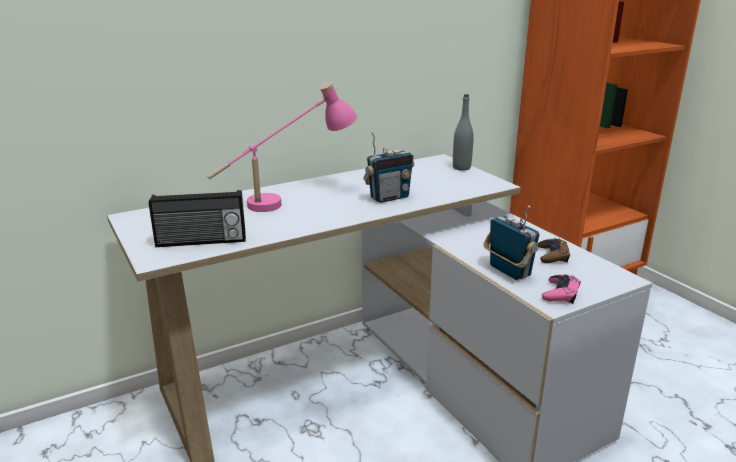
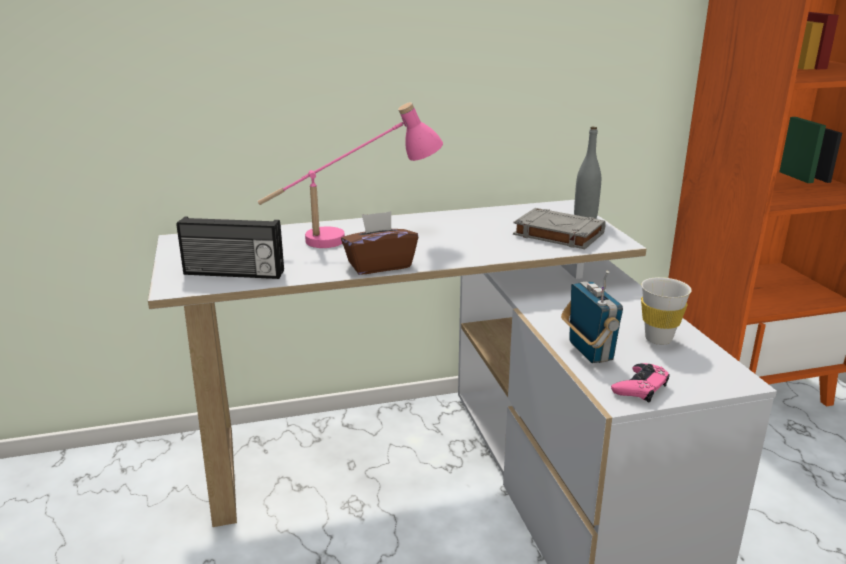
camera: 15 degrees right, 0 degrees up
(324, 221) = (379, 265): none -> brown tissue box
(389, 197) = (472, 245): radio -> none
(448, 182) = (557, 234): none -> grey book
(552, 255) = (658, 339): brown game controller -> white cup

